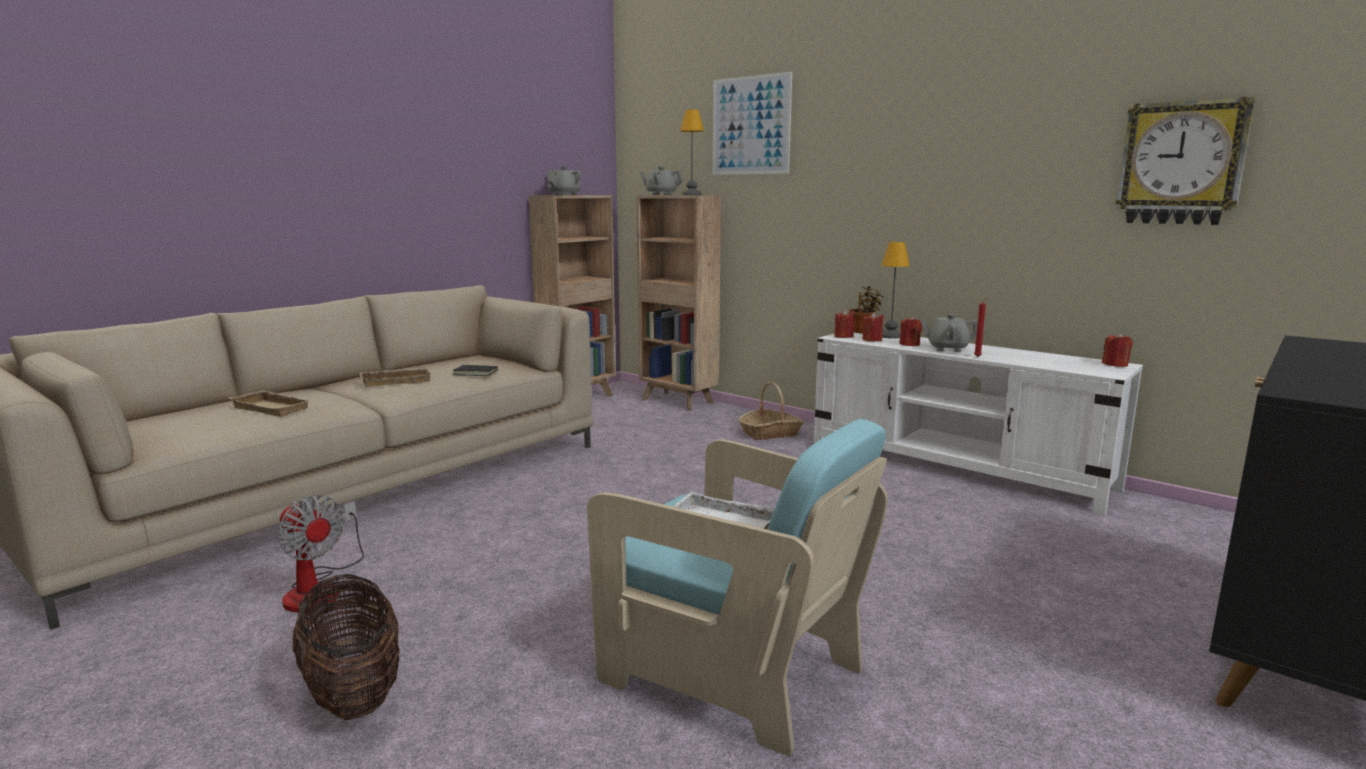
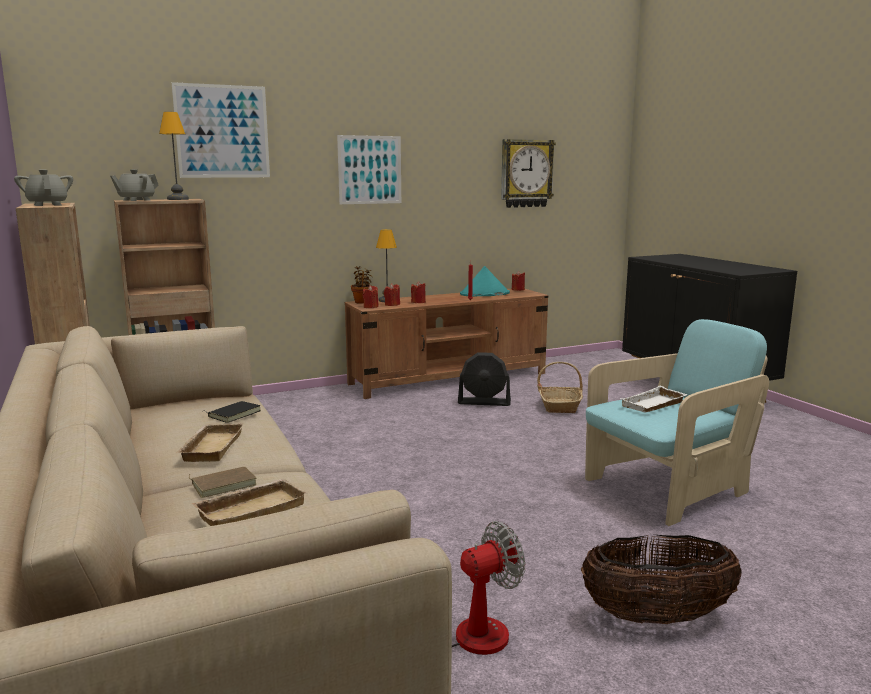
camera: 65 degrees left, 0 degrees up
(324, 396) = (223, 484): none -> brown book
(770, 433) = (318, 403): basket -> basket (560, 406)
(901, 163) = (370, 170): none -> picture
(902, 500) = (484, 402): none -> black fan
(947, 349) = (442, 300): grey teapot -> none
(957, 467) = (449, 378): white tv stand -> brown tv stand
(1035, 357) = (484, 294): none -> turquoise hat

